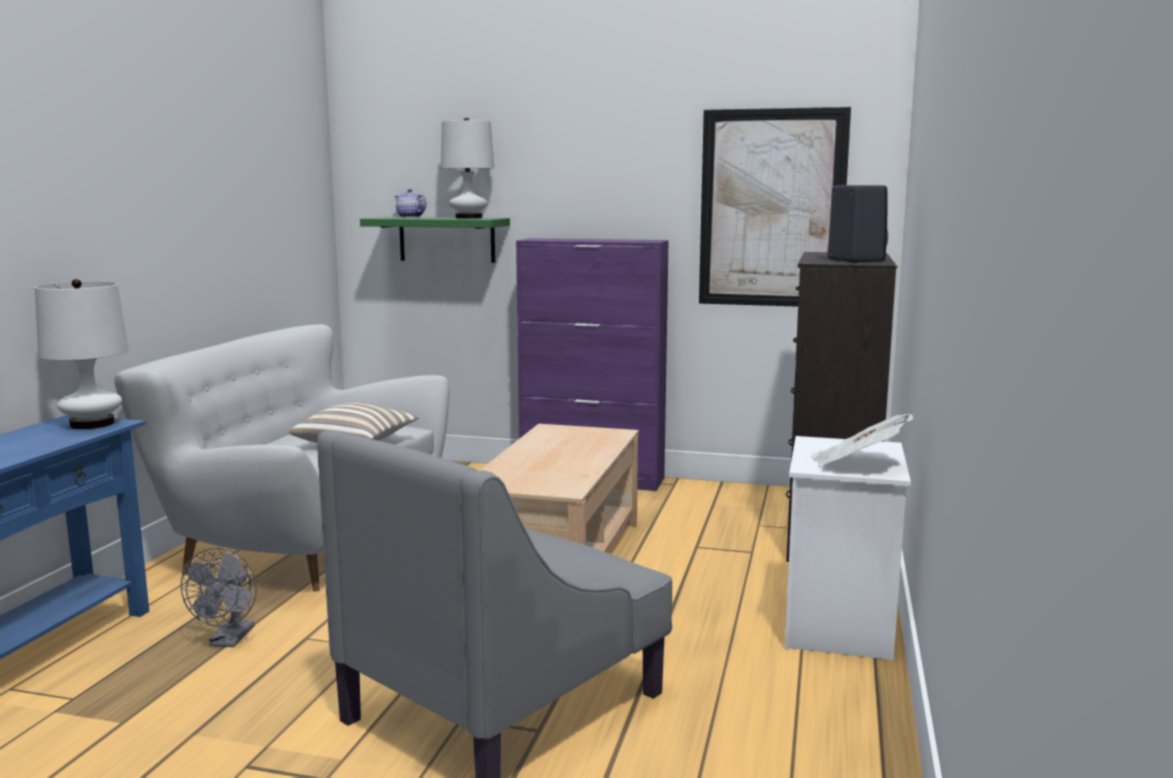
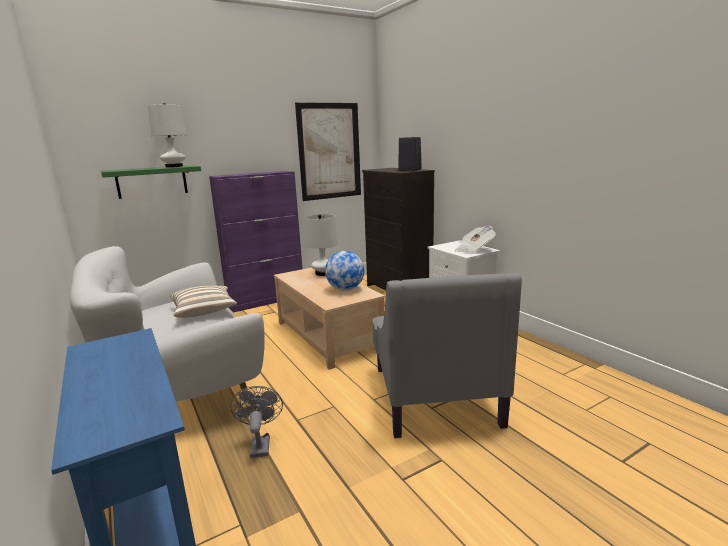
camera: 45 degrees left, 5 degrees up
(92, 424) = (121, 342): white table lamp -> white table lamp (323, 273)
(229, 640) = (260, 444): grey fan -> grey fan turned 150 degrees counterclockwise
(410, 217) = (129, 169): teapot -> none
(559, 471) = (345, 289): none -> globe

